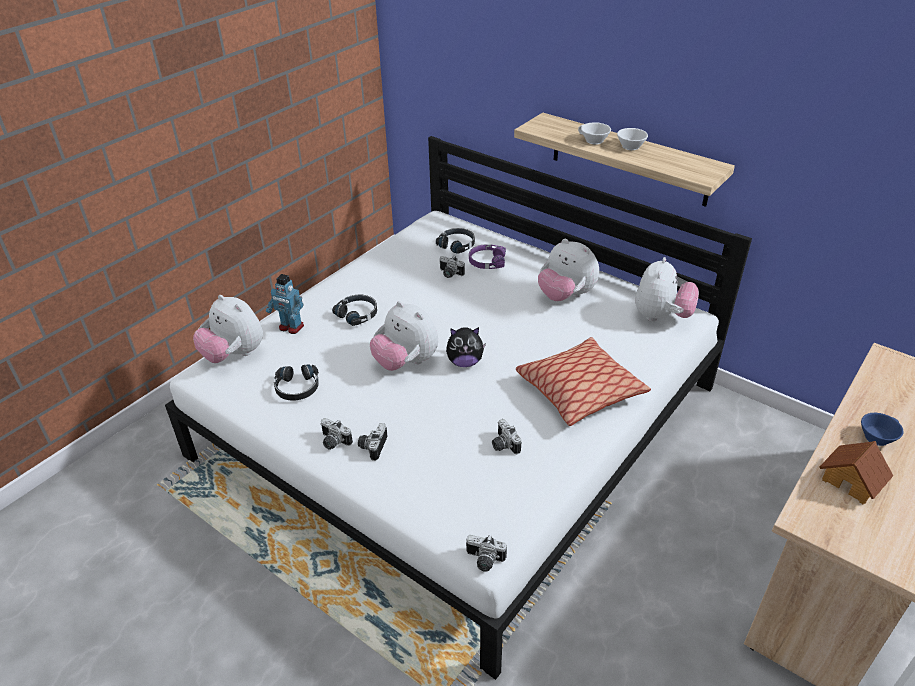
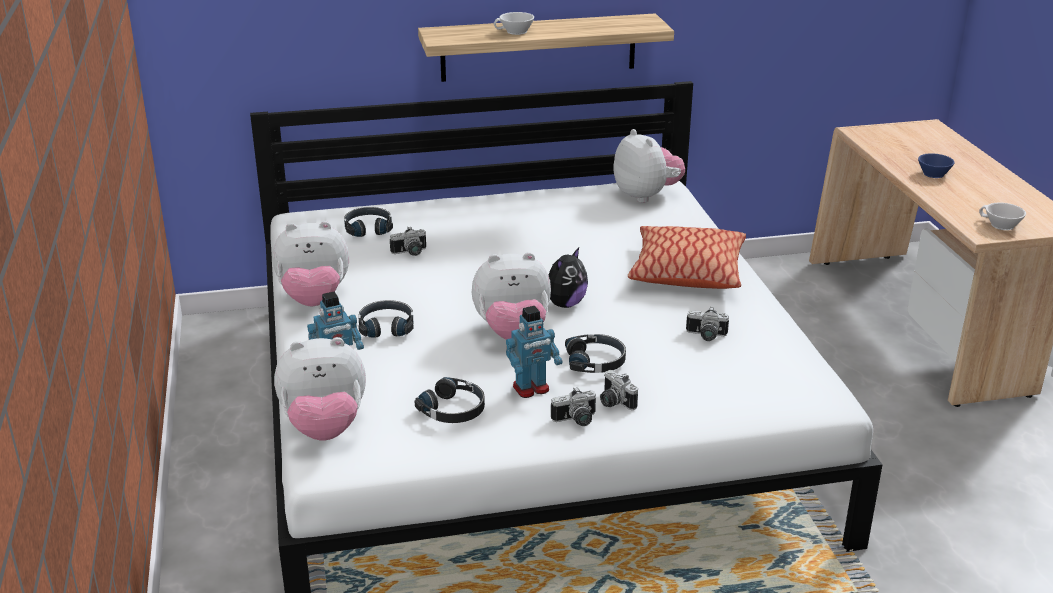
camera: 50 degrees left, 10 degrees down
(351, 404) = (531, 389): none -> toy robot
(412, 413) = (596, 361): none -> black headphones
(484, 561) = (836, 406): camera -> none
(486, 261) = (426, 227): purple headphones -> none
(566, 295) = (547, 218): plush toy -> plush toy (314, 299)
(629, 146) = (553, 26): white cup -> white cup (1000, 225)
(852, 480) = (965, 201): toy house -> none

